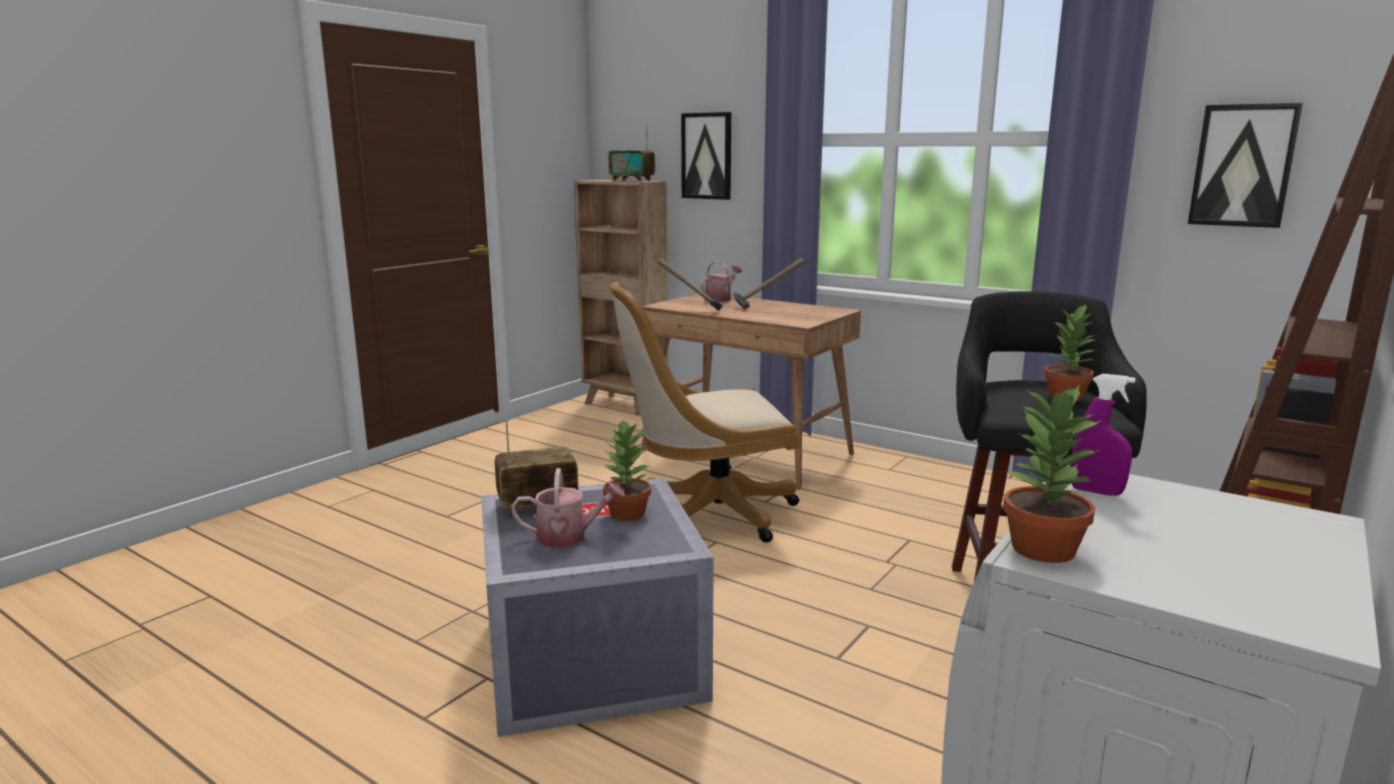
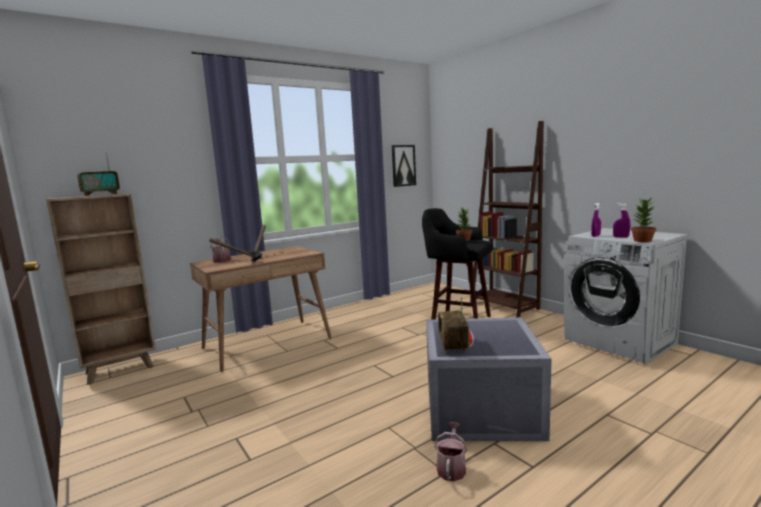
camera: 70 degrees left, 5 degrees down
(569, 536) = (496, 340): watering can -> watering can (451, 467)
(627, 514) = (471, 328): potted plant -> none
(706, 513) = (338, 363): office chair -> none
(707, 156) = (157, 174): picture -> none
(1108, 525) = (621, 237): none -> purple spray bottle

